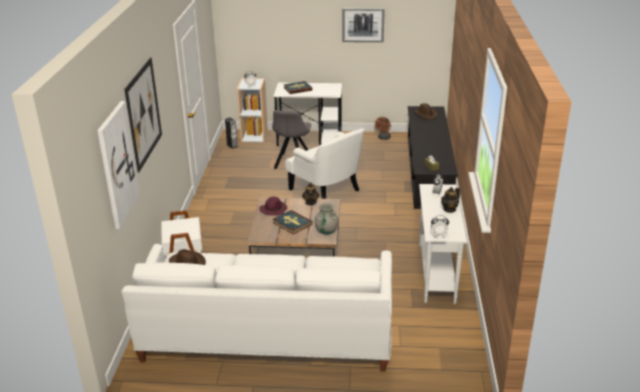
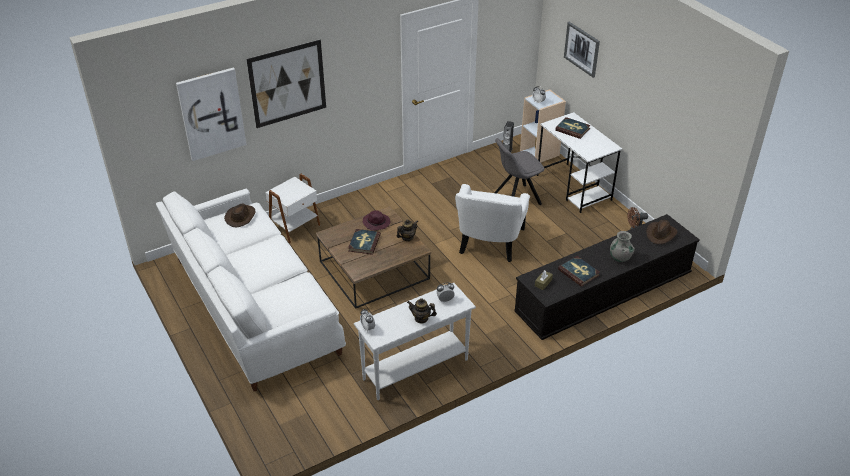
camera: 55 degrees right, 10 degrees up
(326, 231) = (369, 267): grey vase -> grey vase (620, 257)
(363, 24) = (653, 96): picture -> picture (582, 49)
(434, 151) = (578, 272): none -> book

